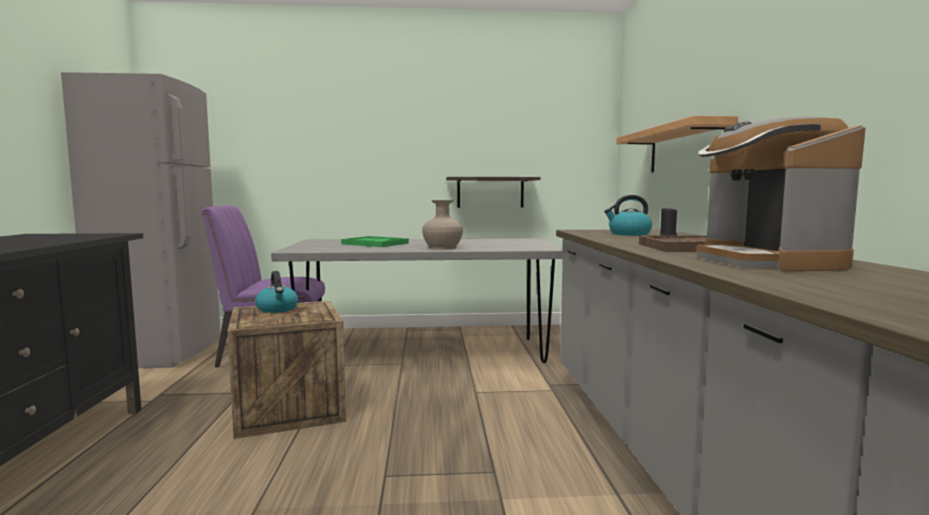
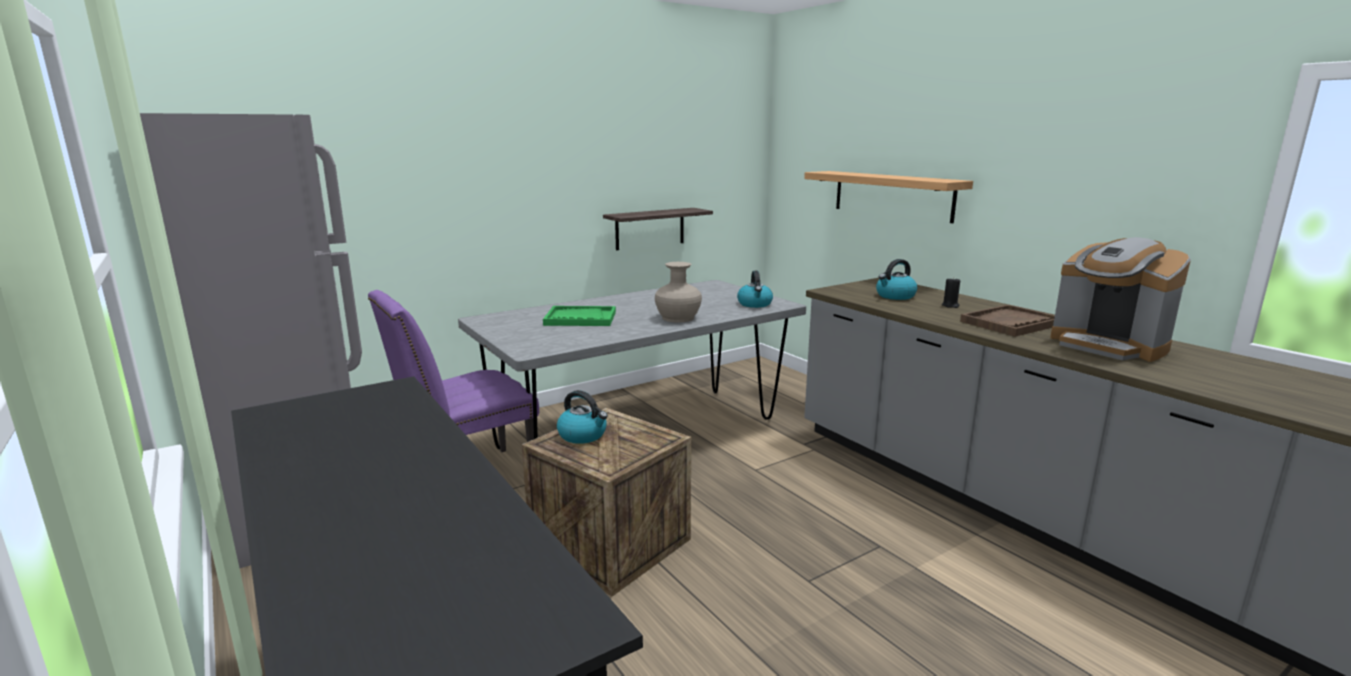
camera: 30 degrees left, 10 degrees up
(528, 247) = (755, 304): none -> kettle

